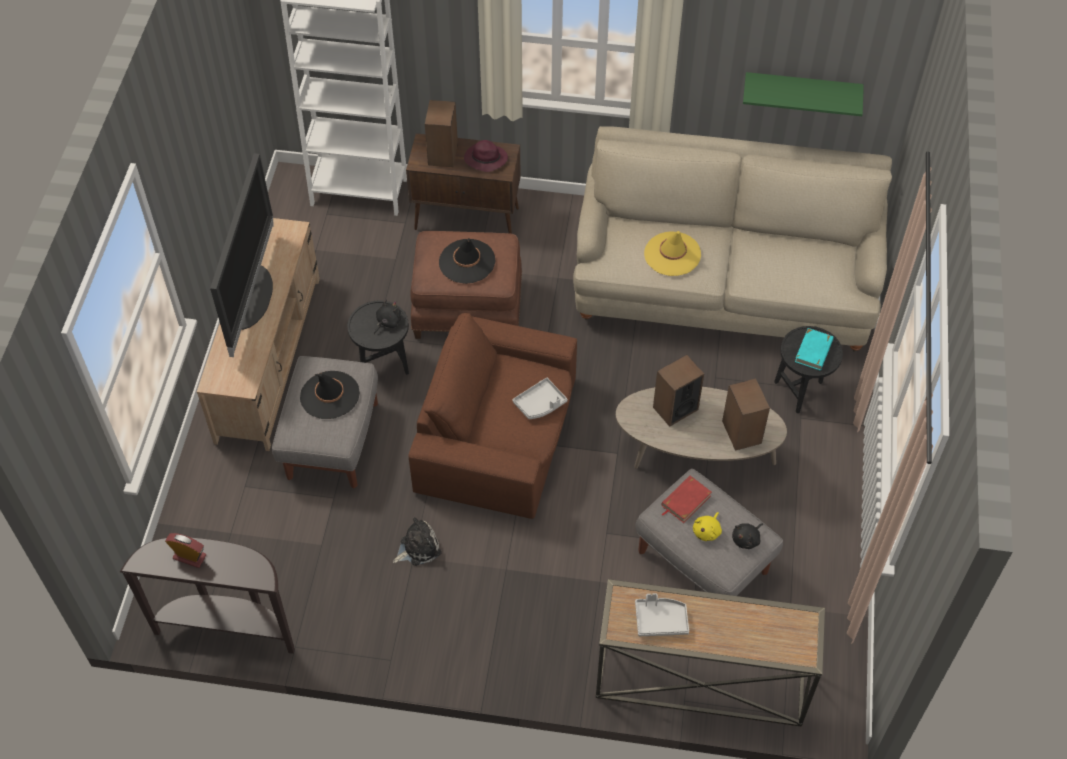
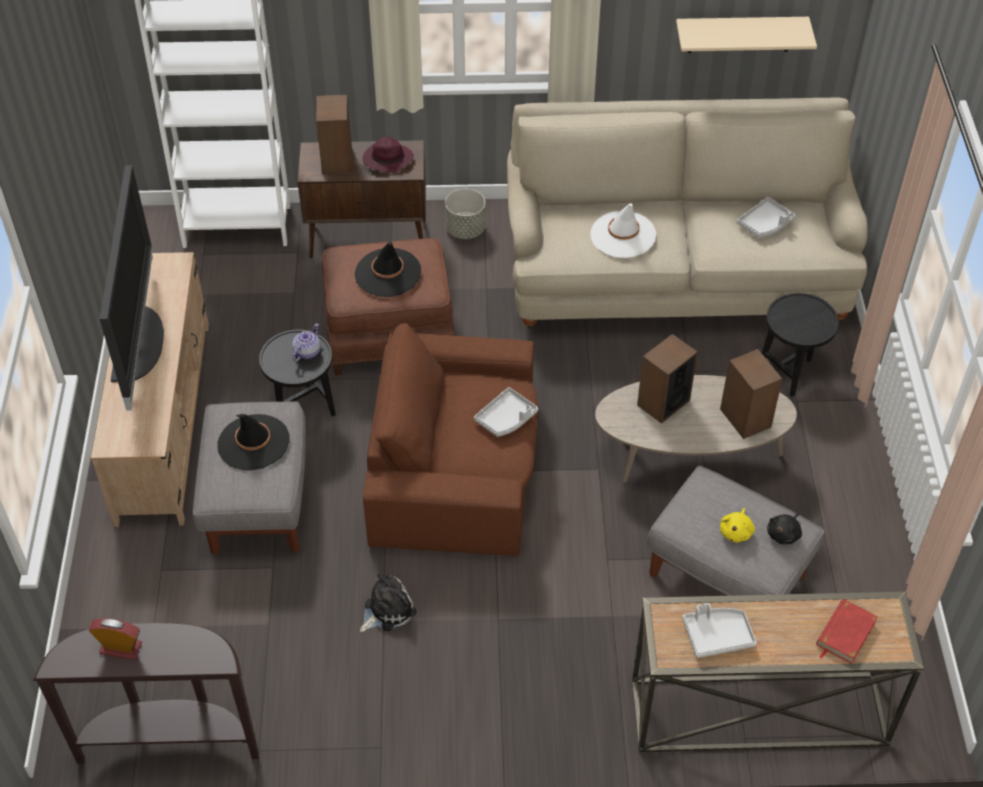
camera: 10 degrees left, 5 degrees down
(387, 322) = (306, 352): black plush toy -> teapot
(551, 221) = (465, 229): none -> grey planter
(672, 254) = (623, 235): yellow hat -> white hat
(685, 501) = (702, 501): red book -> red book (845, 633)
(798, 260) = (765, 224): none -> grey tray
(801, 91) = (740, 34): green shelf -> beige shelf
(814, 351) = (805, 318): turquoise book -> none

